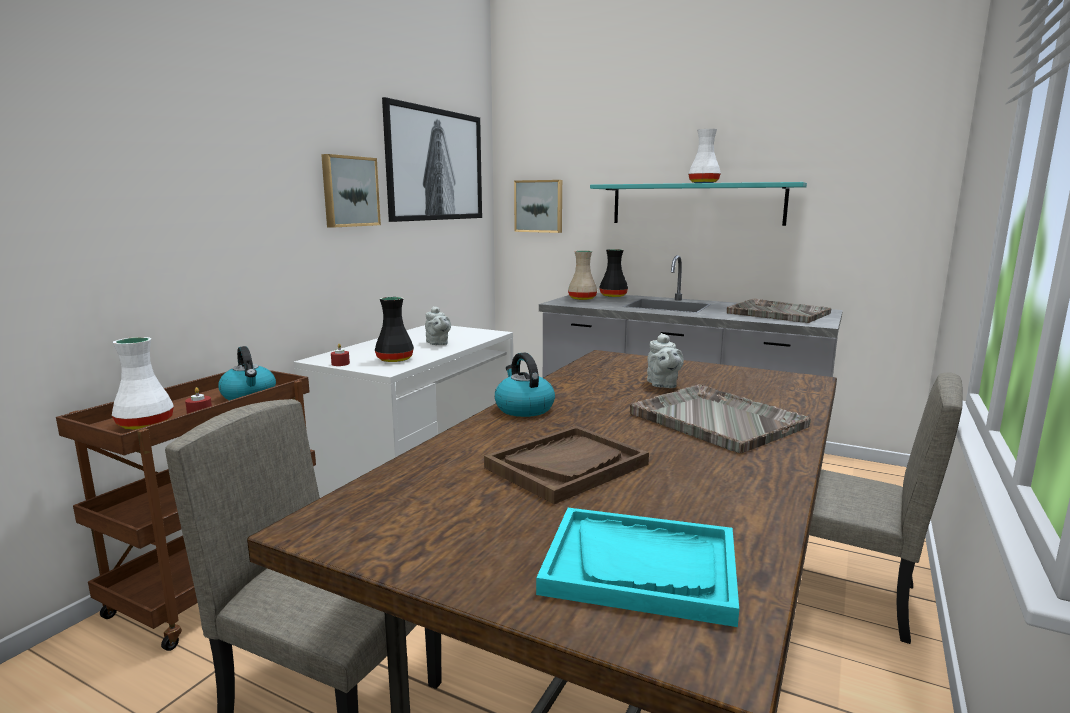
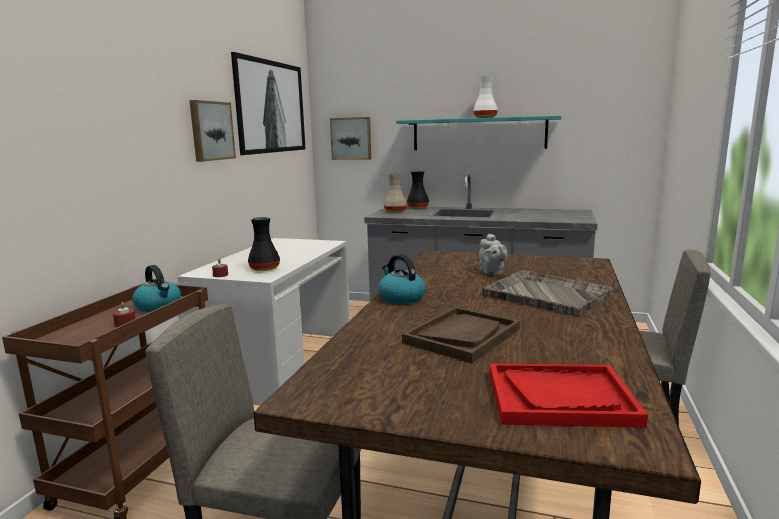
camera: 10 degrees left, 0 degrees up
(145, 424) = (82, 337): white vase -> none
(437, 343) = (291, 253): grey teapot -> none
(641, 567) = (560, 398): turquoise tray -> red tray
(777, 313) = (548, 214): grey tray -> none

